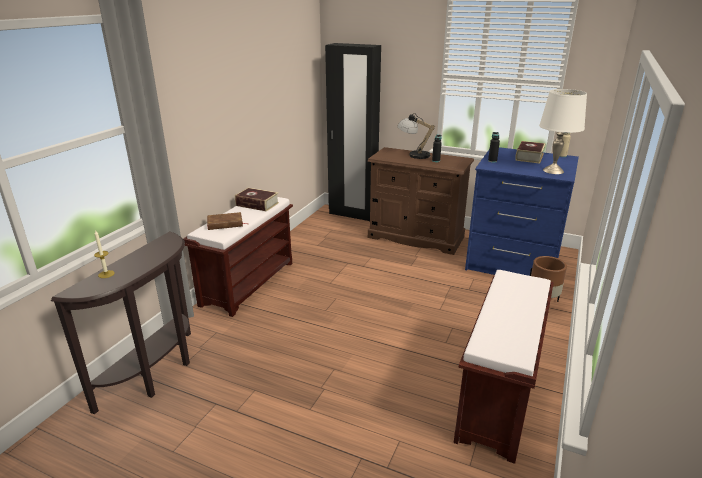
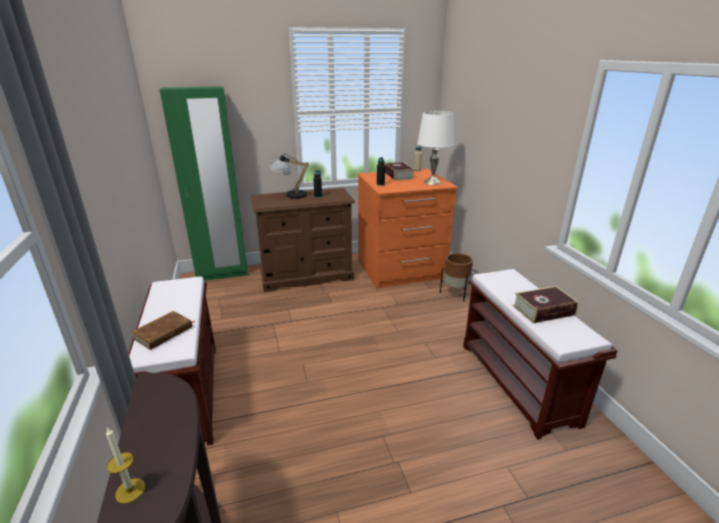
camera: 40 degrees left, 0 degrees up
(257, 204) = (172, 295): book -> book (543, 310)
(352, 214) = (222, 274): black wardrobe -> green wardrobe
(512, 262) = (401, 270): blue dresser -> orange dresser

